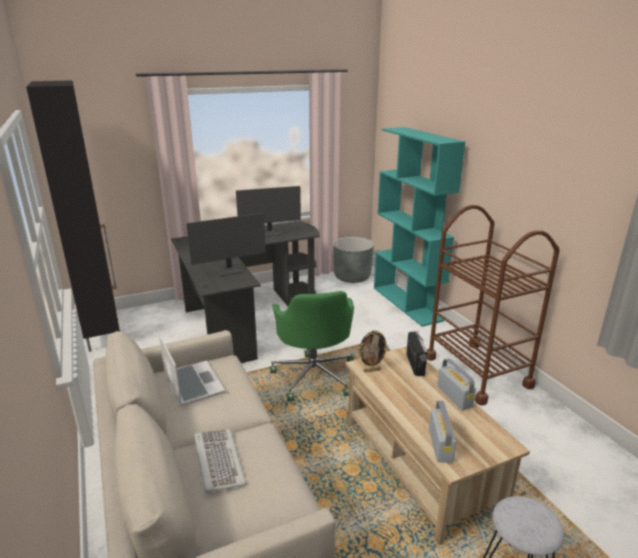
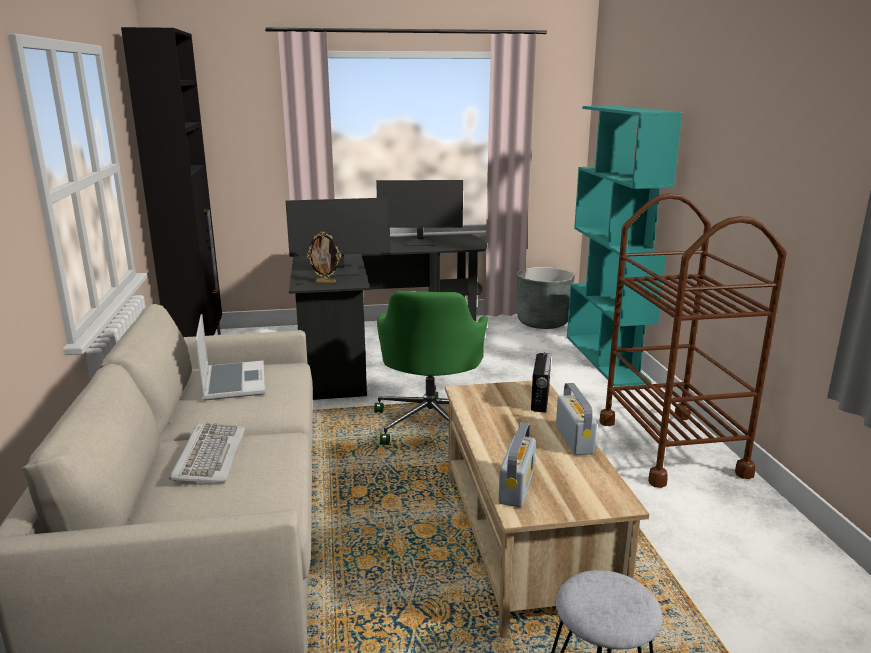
camera: 15 degrees right, 5 degrees down
(371, 370) = (474, 398): picture frame -> picture frame (325, 282)

